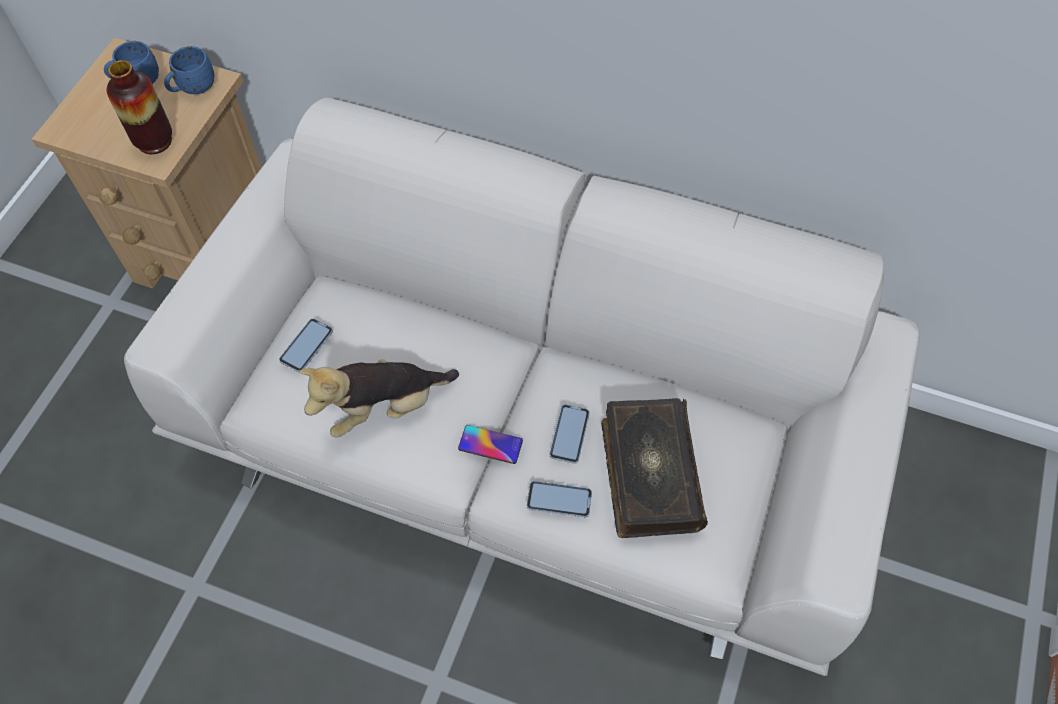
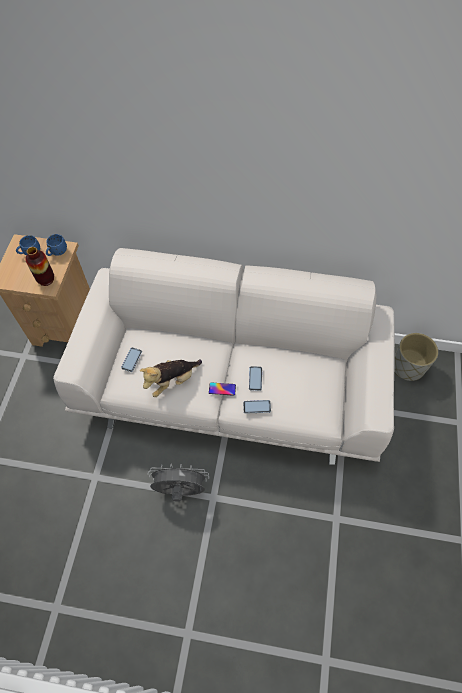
camera: 10 degrees left, 0 degrees up
(368, 652) = (180, 491): none -> grey fan
(648, 474) = (292, 389): book -> none
(933, 465) = (408, 367): none -> grey planter

